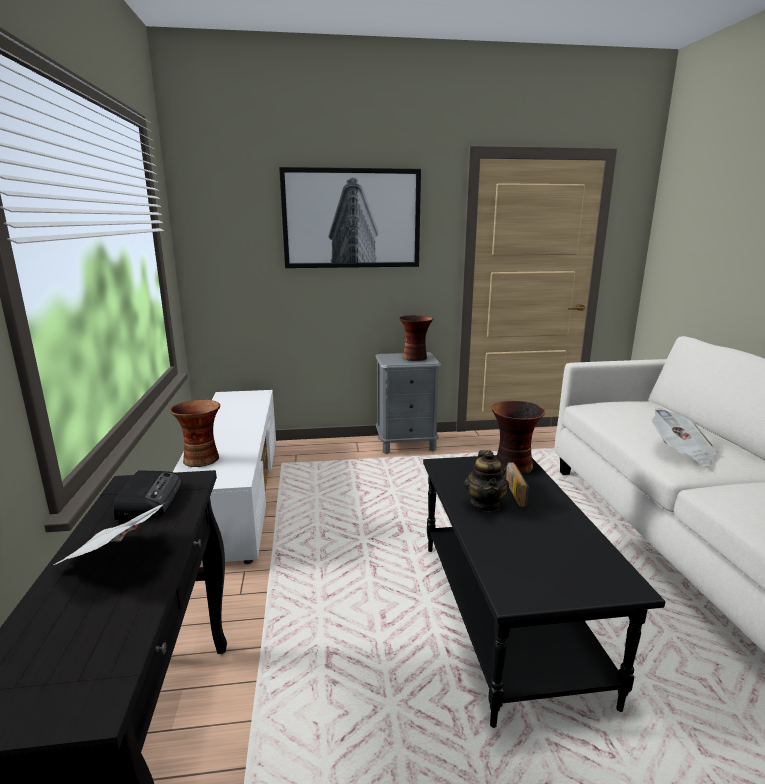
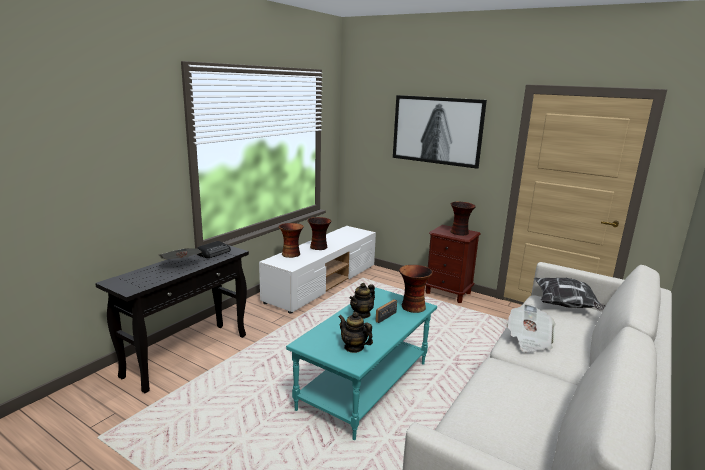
camera: 40 degrees right, 0 degrees up
(229, 433) = (319, 247): none -> vase
(406, 444) = (448, 293): grey nightstand -> brown nightstand
(509, 616) = (365, 386): black coffee table -> turquoise coffee table
(574, 559) = (354, 347): none -> teapot
(625, 405) = (566, 306): none -> pillow

